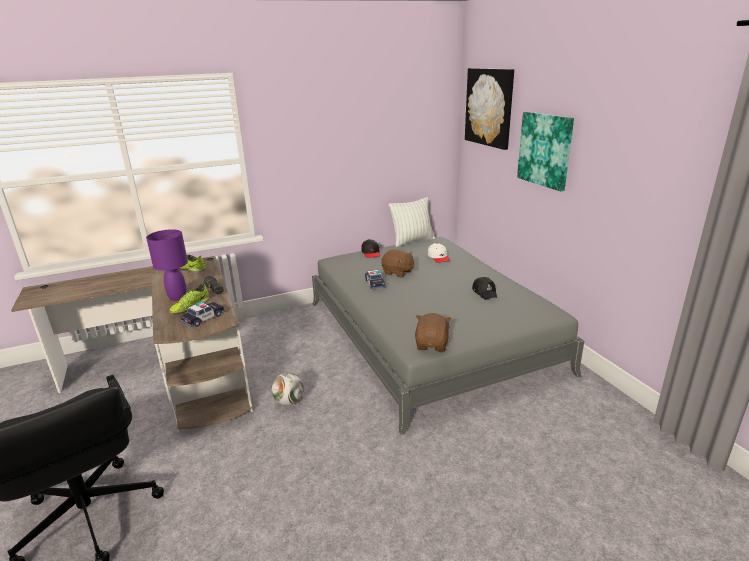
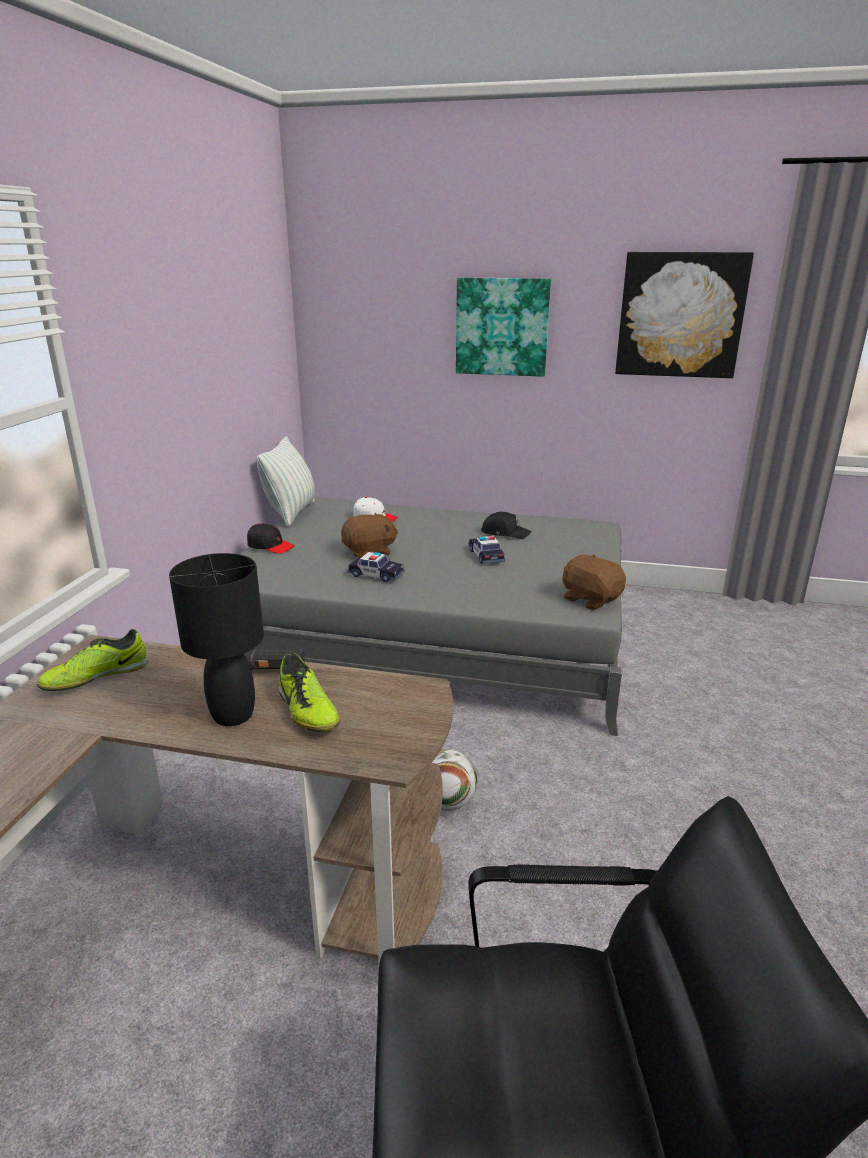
camera: 55 degrees left, 0 degrees up
(177, 297) = (232, 716): purple table lamp -> black table lamp
(203, 318) = (379, 706): toy car -> toy car (486, 555)
(489, 107) = (372, 278): picture -> picture (680, 315)

